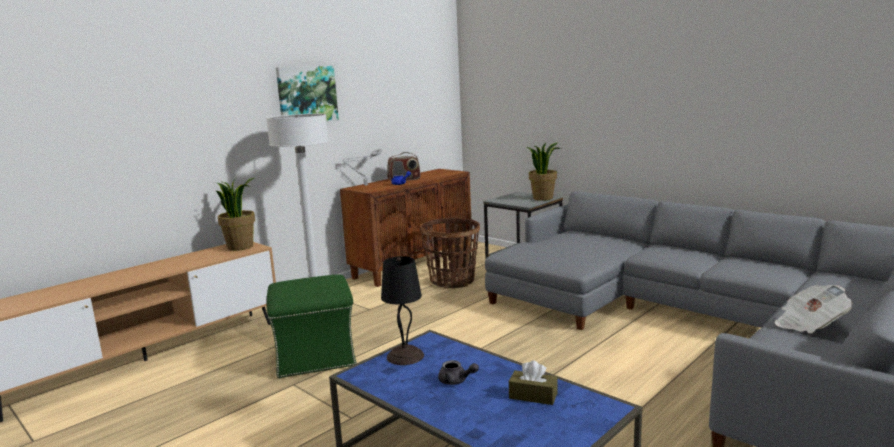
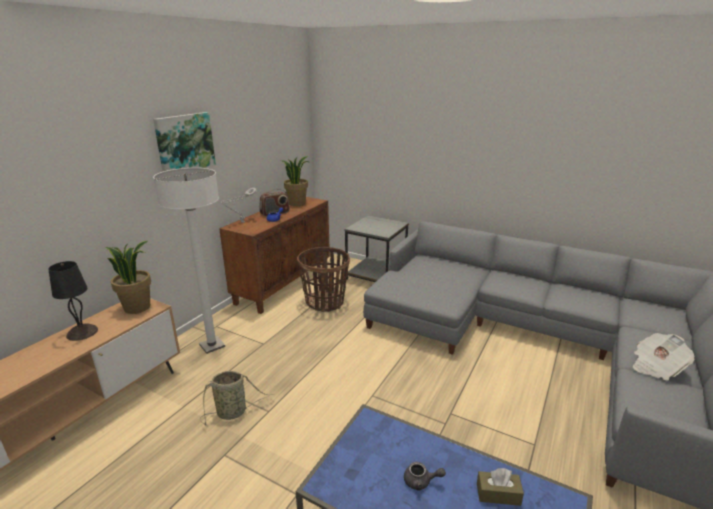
camera: 15 degrees left, 10 degrees up
(316, 356) = (234, 412): green ottoman -> basket
(404, 356) = (356, 448): black table lamp -> black table lamp (82, 332)
(543, 198) = (393, 224): potted plant -> potted plant (297, 203)

